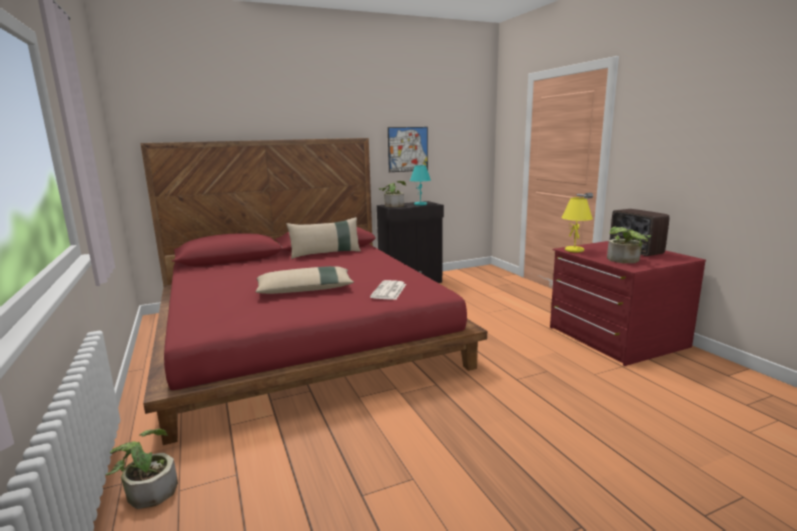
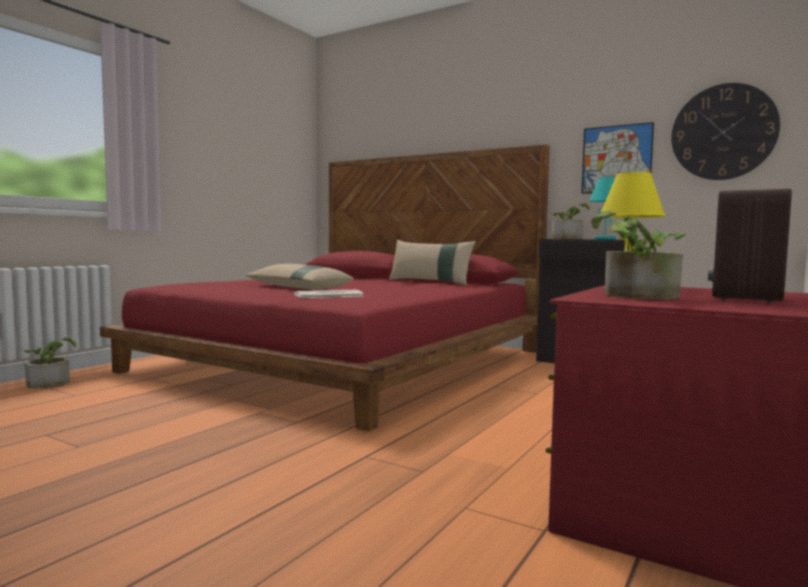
camera: 55 degrees right, 10 degrees down
(460, 136) = (723, 132): none -> wall clock

